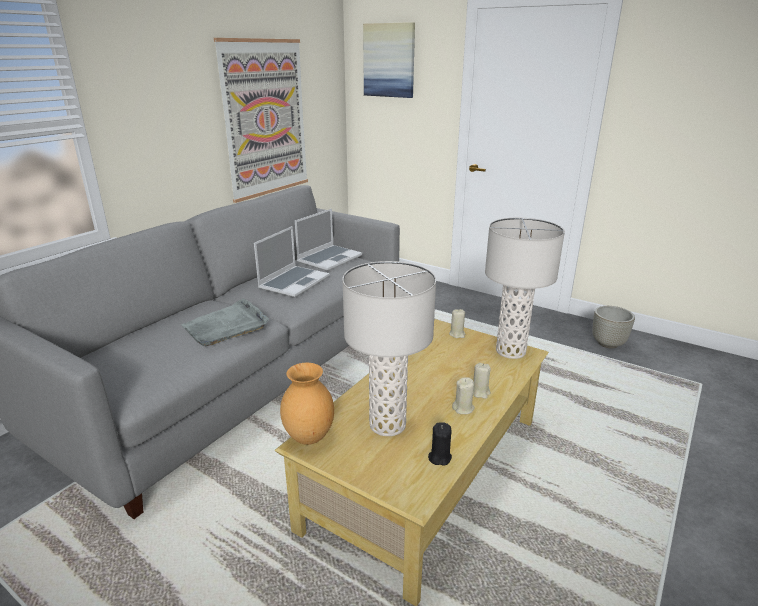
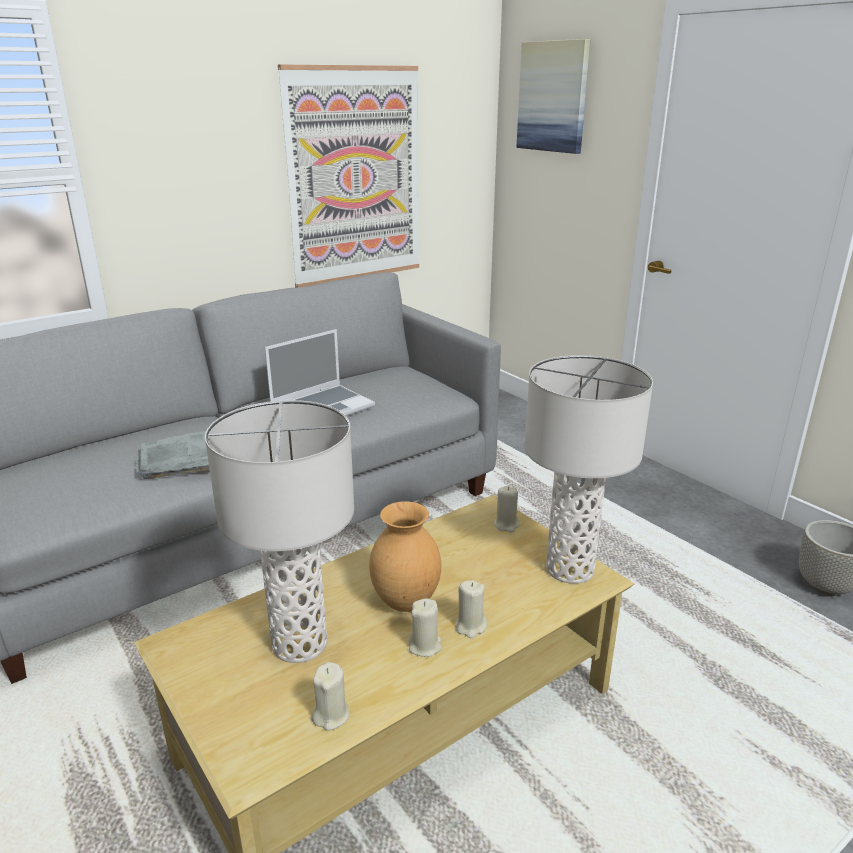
camera: 20 degrees right, 0 degrees up
(308, 438) = (184, 636): brown vase -> brown vase (404, 602)
(329, 259) = (397, 380): laptop -> none
(439, 457) = (331, 715): black candle -> beige candle

